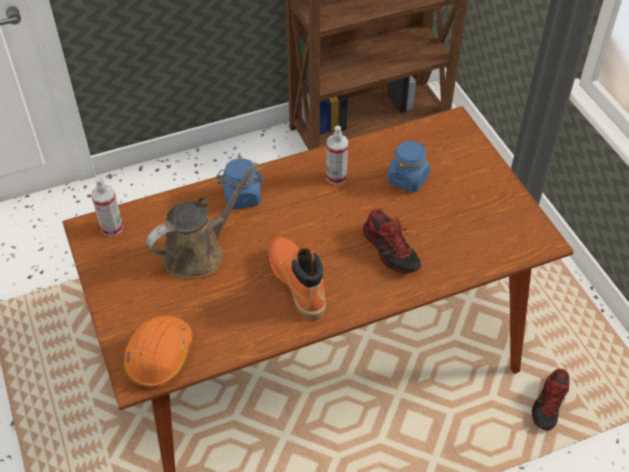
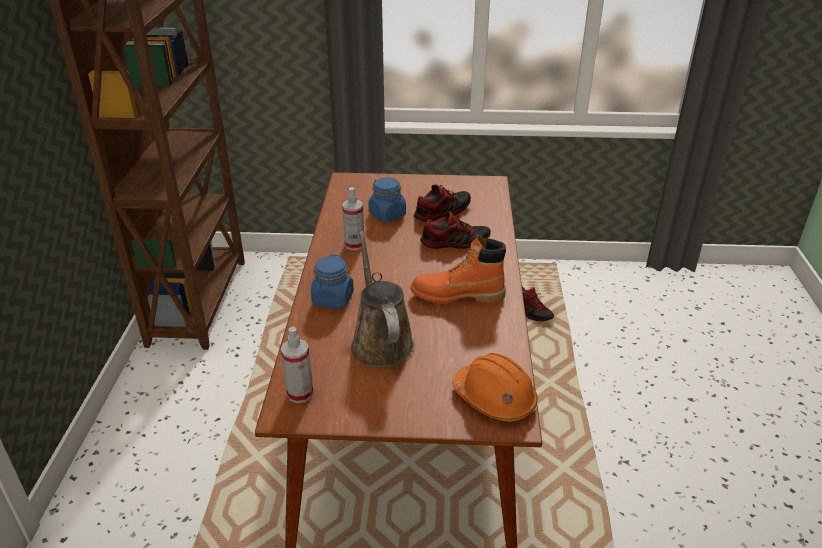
camera: 65 degrees left, 15 degrees down
(445, 220) = (442, 212): none -> shoe

